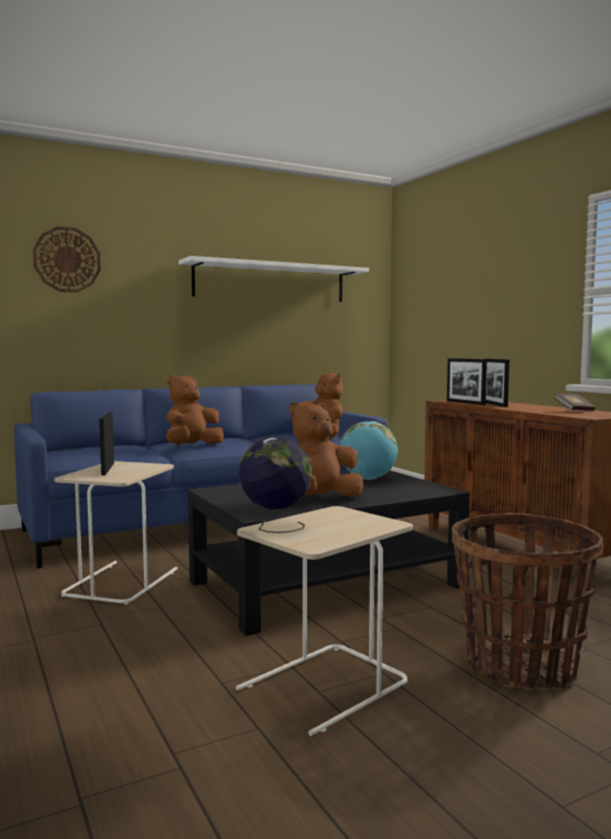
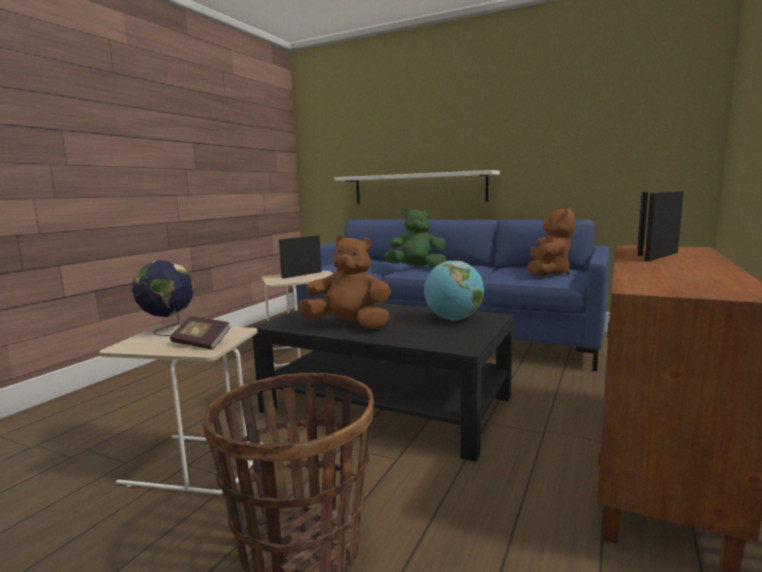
camera: 55 degrees right, 5 degrees up
(67, 260) = (381, 123): wall clock -> none
(192, 446) = (416, 268): brown plush toy -> green plush toy
(271, 282) = (553, 117): white shelf -> white shelf (418, 188)
(574, 411) = (703, 278): book -> book (201, 343)

